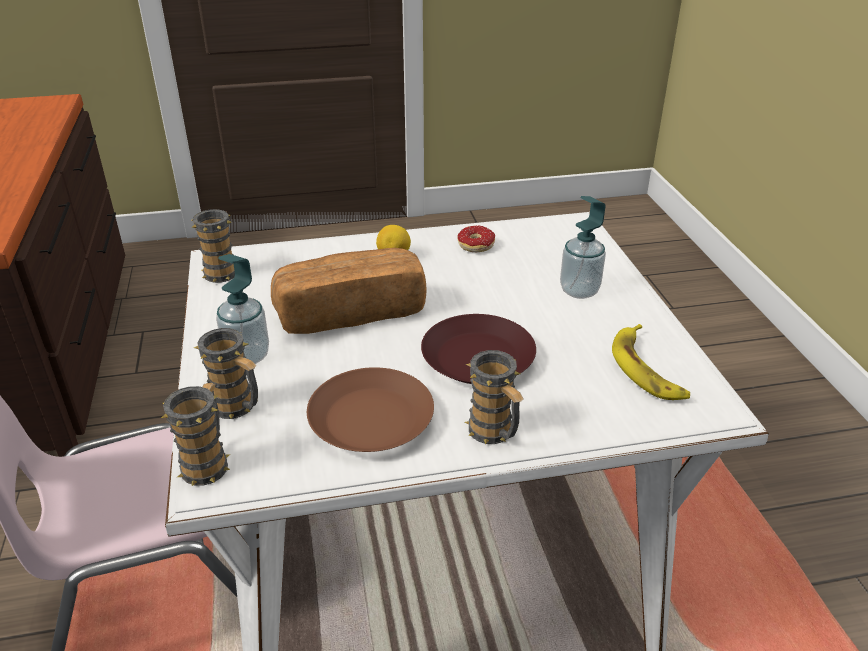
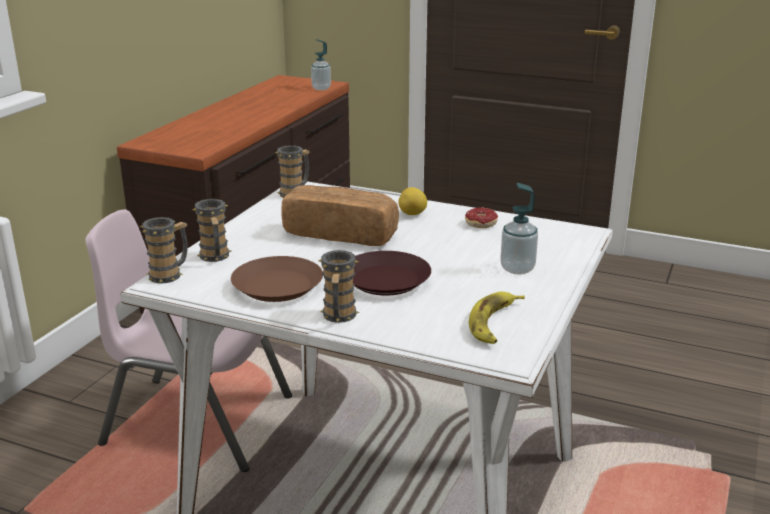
camera: 35 degrees right, 10 degrees down
(247, 356) = (252, 237): soap dispenser -> soap dispenser (321, 88)

